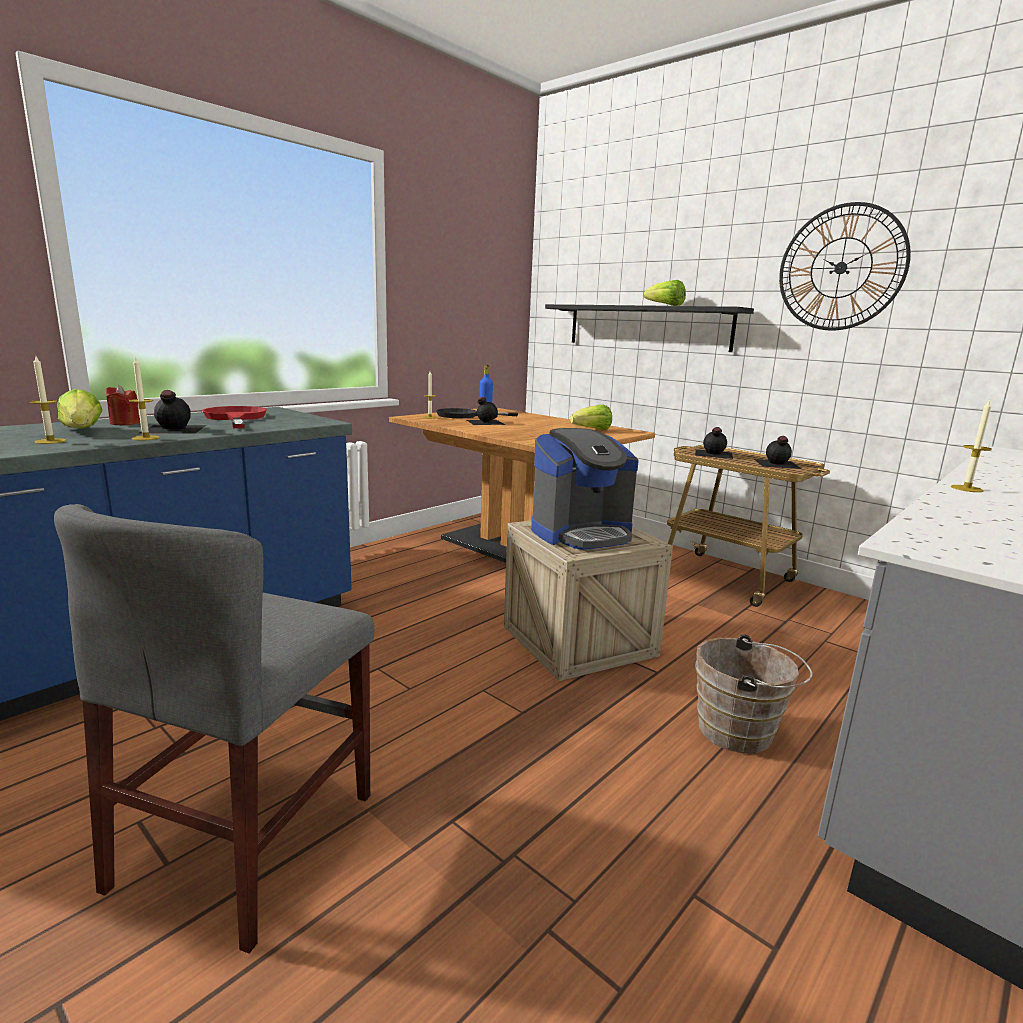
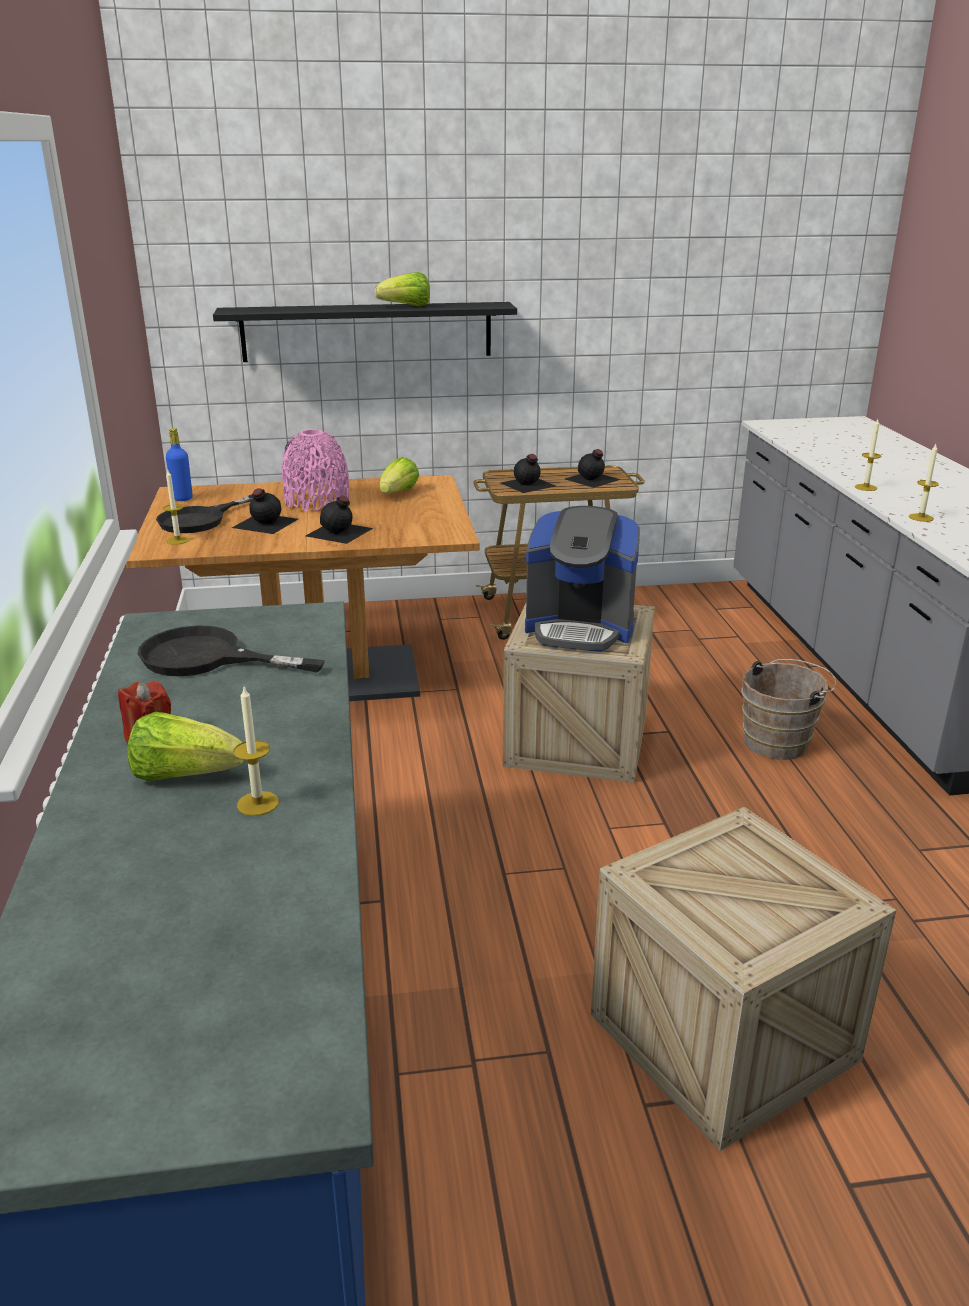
camera: 50 degrees left, 10 degrees up
(145, 438) = (310, 736): candle -> candle (921, 517)
(172, 429) = (253, 711): black bottle -> black bottle (339, 532)
(235, 418) = (207, 658): red frying pan -> black frying pan
(248, 838) = (722, 1037): grey chair -> crate
(537, 423) = (317, 502): none -> pink vase
(582, 533) = (580, 628): coffee machine -> coffee machine turned 90 degrees clockwise
(840, 268) = (598, 254): wall clock -> none

